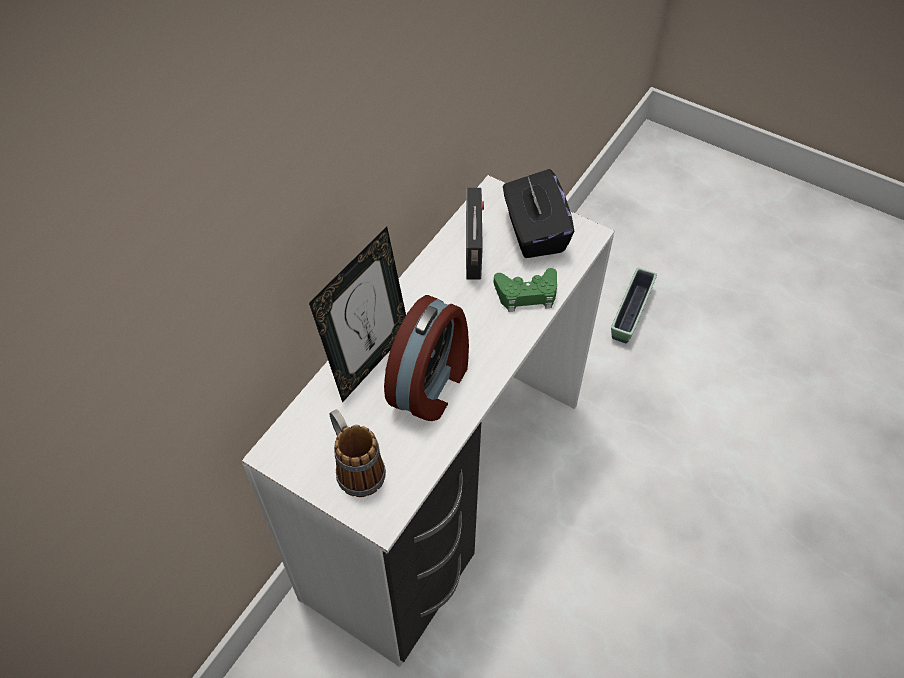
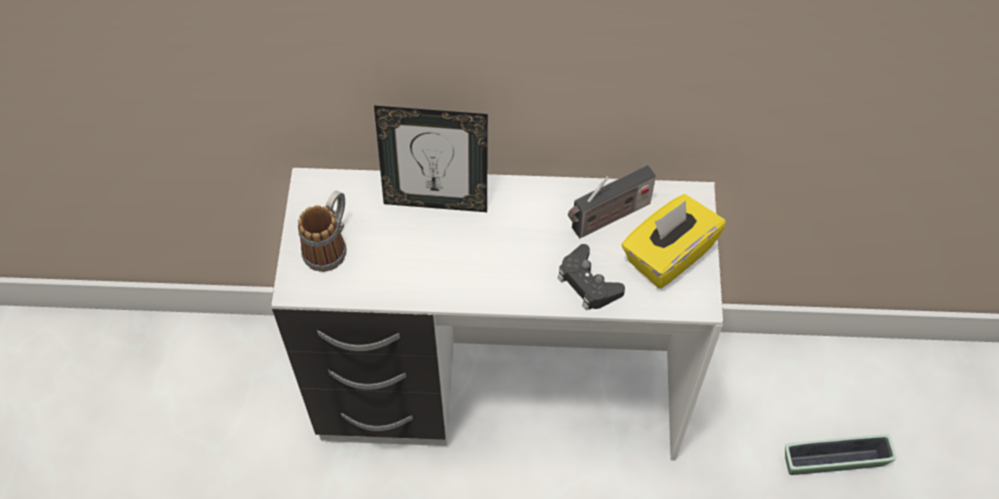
camera: 60 degrees right, 5 degrees up
(432, 384) = (441, 258): alarm clock -> none
(526, 294) = (588, 283): green game controller -> black game controller
(534, 232) = (668, 254): black tissue box -> yellow tissue box

